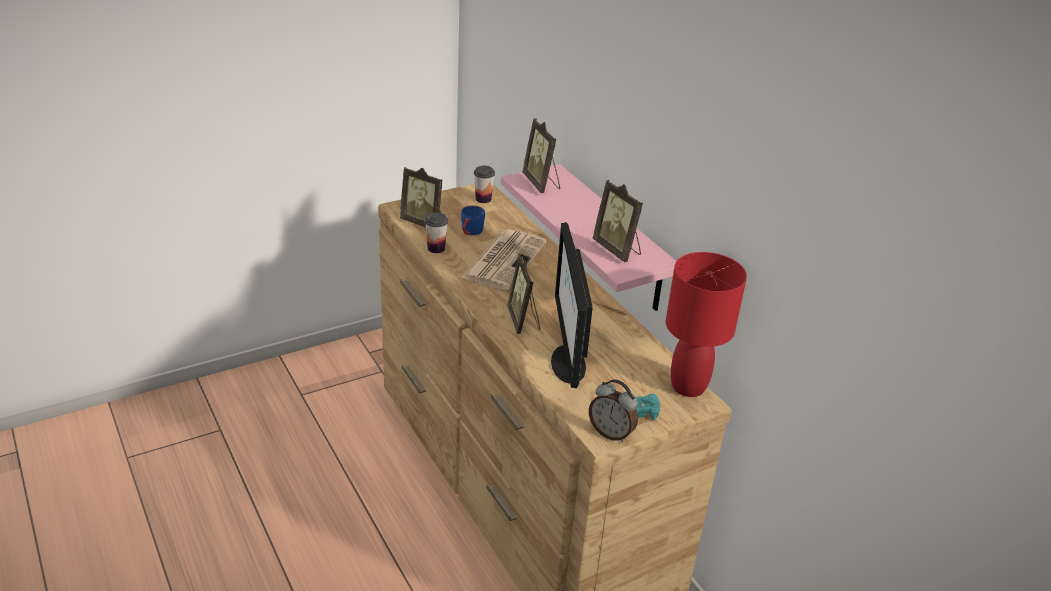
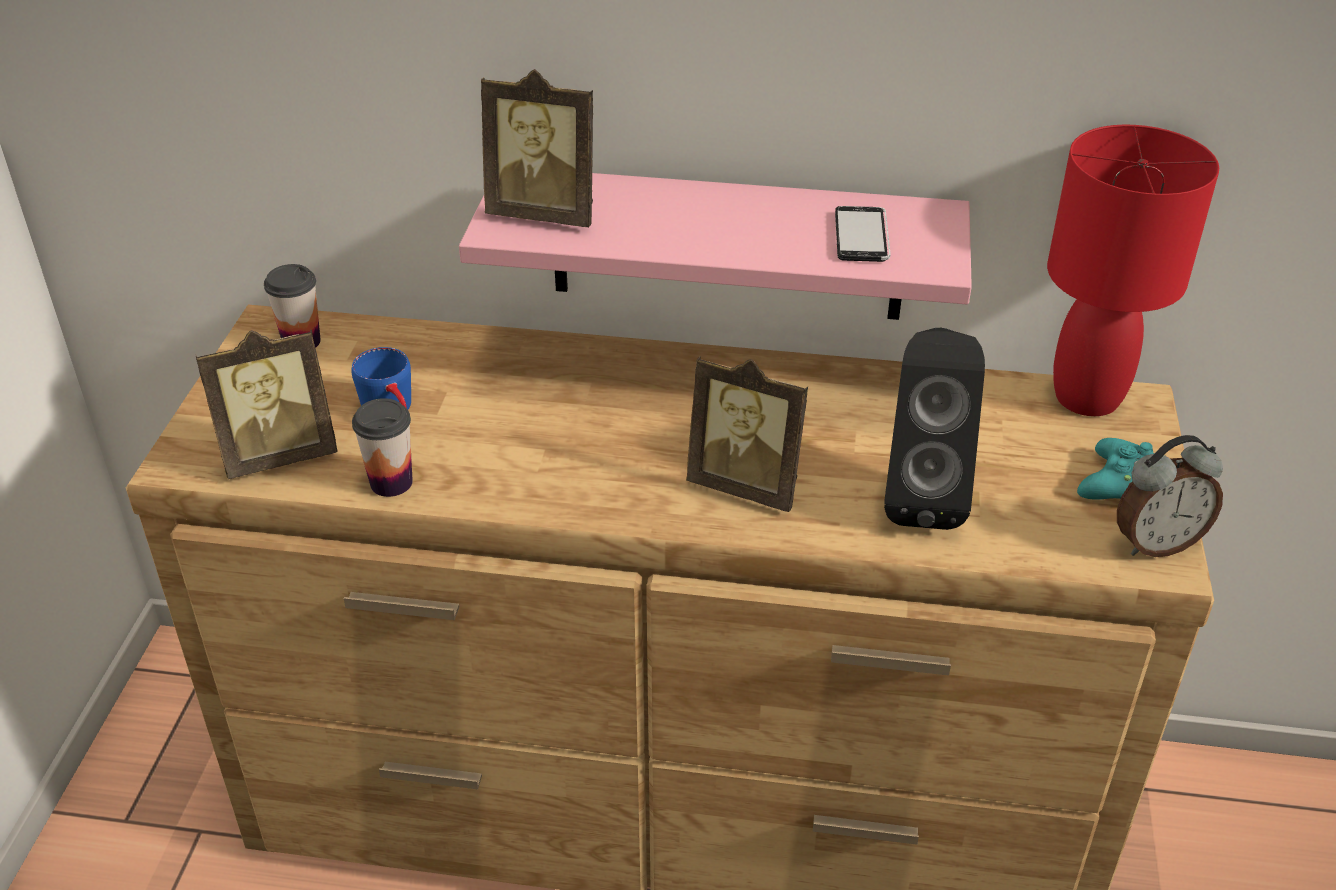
camera: 50 degrees left, 5 degrees up
(504, 259) = (531, 413): newspaper -> none
(567, 363) = (922, 496): monitor -> black speaker
(618, 249) = (861, 237): picture frame -> phone

